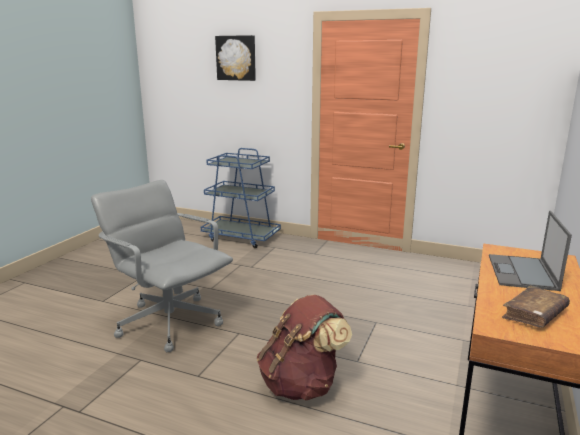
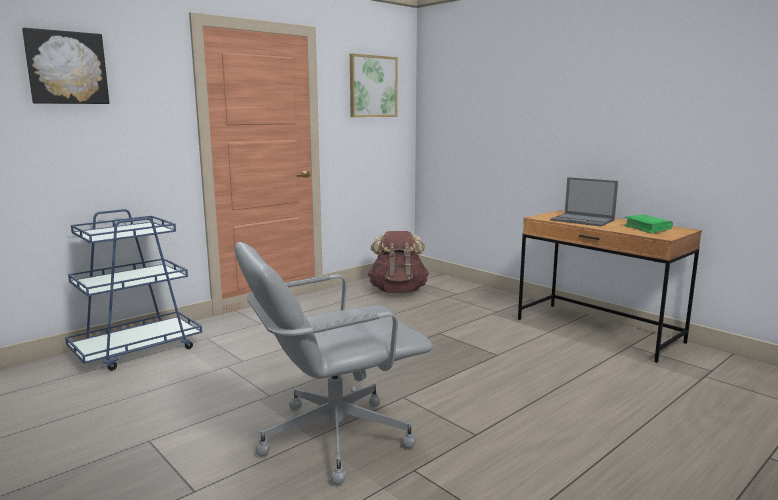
camera: 65 degrees left, 5 degrees down
(301, 384) = (520, 384): brown backpack -> brown backpack (398, 291)
(502, 64) = (373, 86): none -> picture
(534, 315) = (647, 229): brown book -> green book

